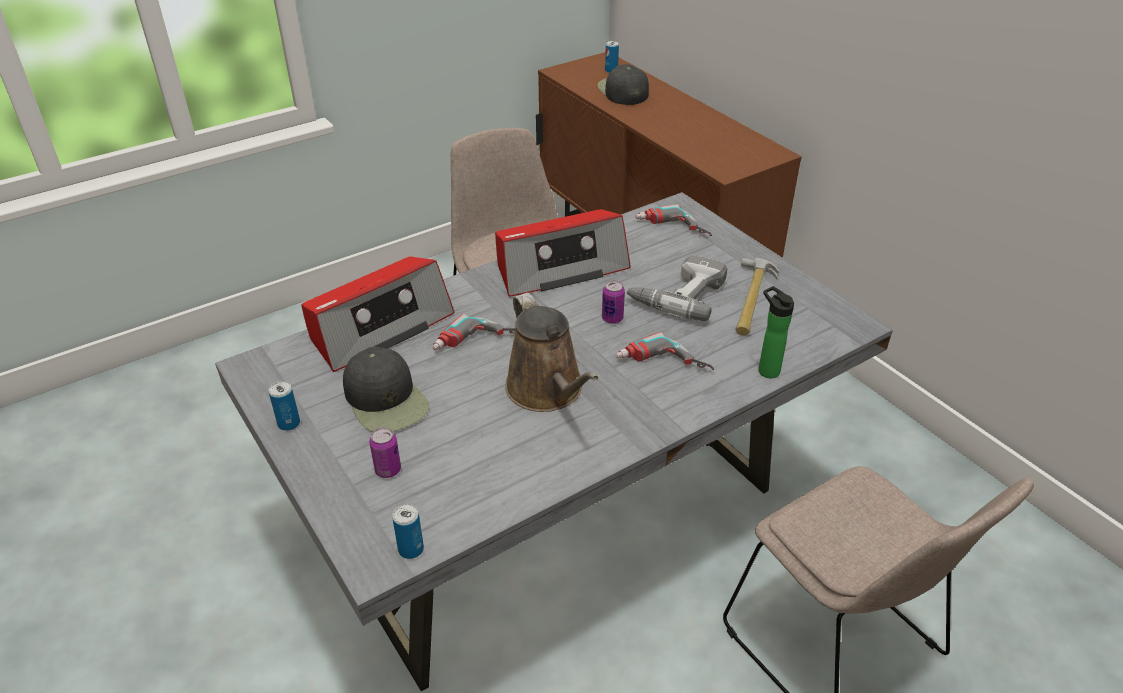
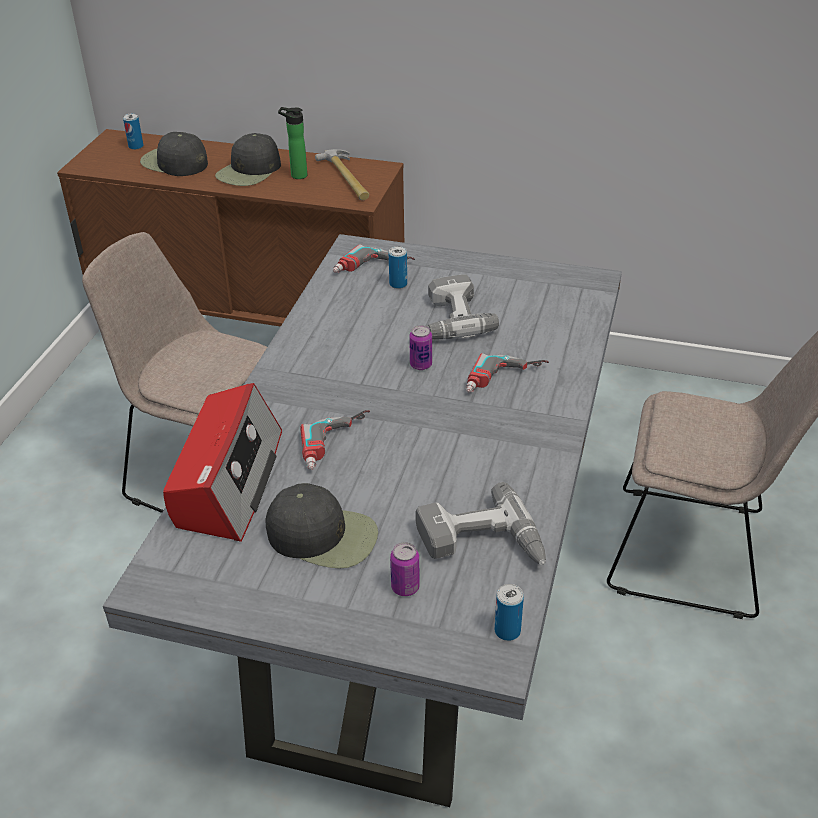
camera: 40 degrees left, 0 degrees up
(289, 423) = (262, 609): can -> can (398, 284)
(477, 475) = (481, 545): none -> power drill
(548, 391) = (447, 449): brown watering can -> none
(560, 267) = (321, 345): radio -> none
(668, 117) = (249, 171): none -> black cap
(751, 299) = (503, 296): hammer -> hammer (346, 178)
(766, 369) = (579, 343): bottle -> bottle (296, 175)

